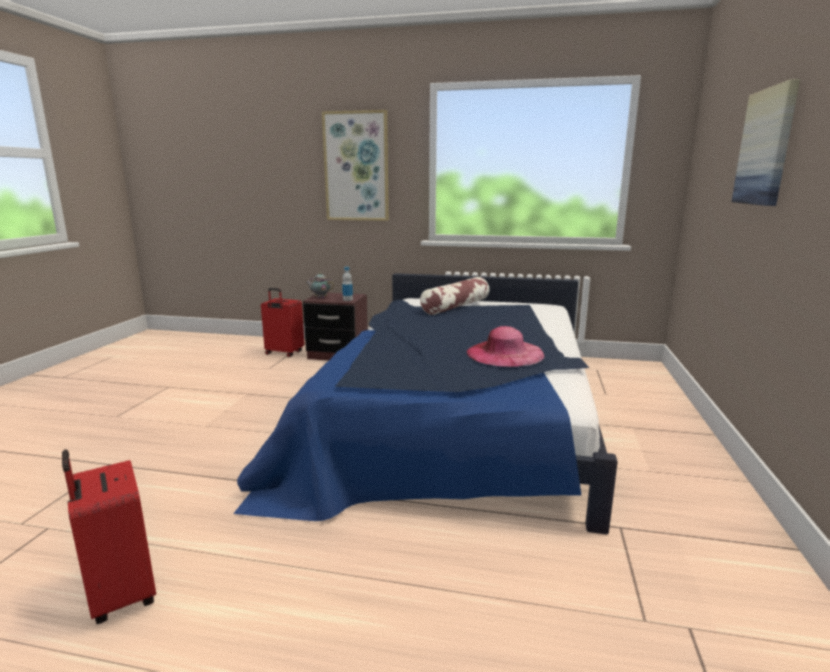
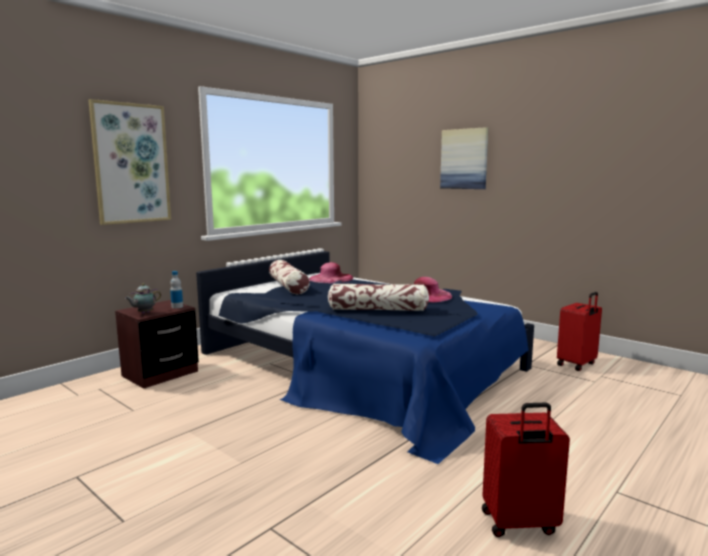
camera: 60 degrees left, 5 degrees down
(284, 353) = (99, 396): red suitcase -> red suitcase (577, 364)
(411, 347) = (378, 309): none -> pillow
(520, 311) = (331, 278): none -> pink hat

